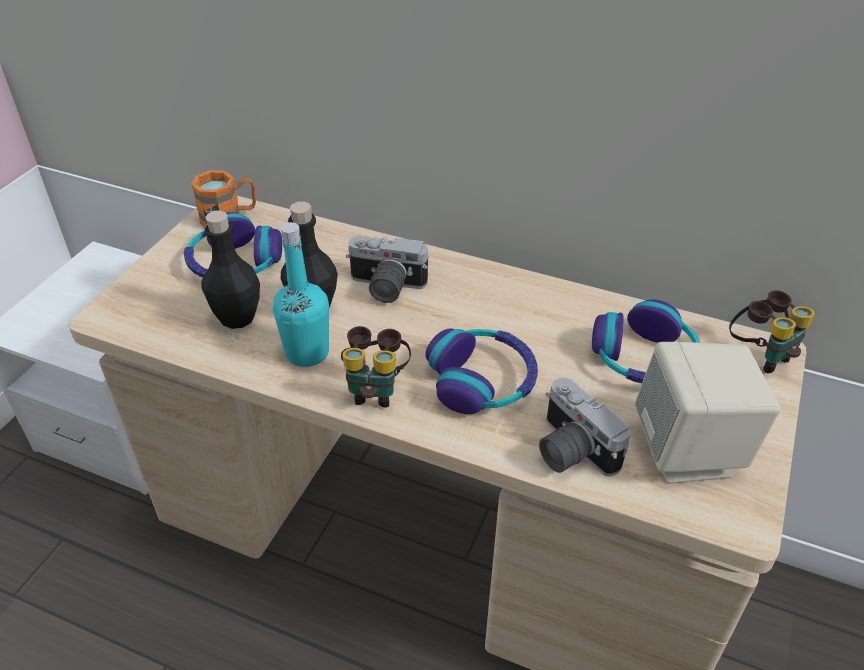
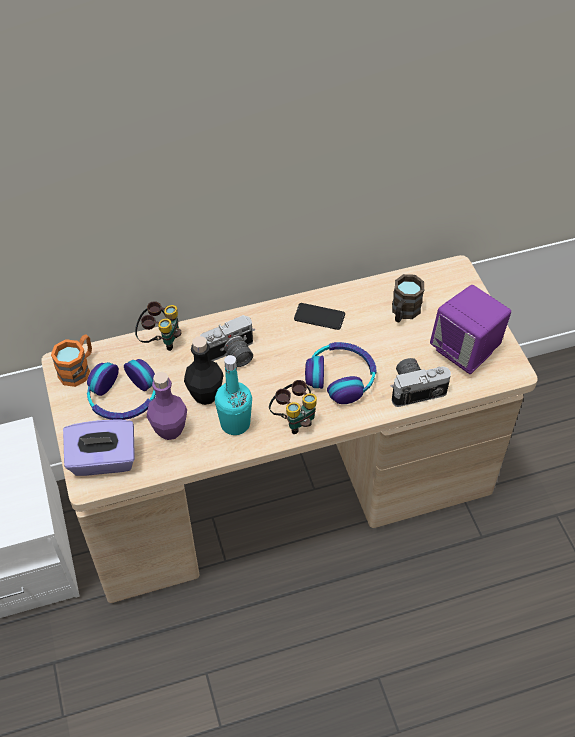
camera: 40 degrees left, 10 degrees up
(143, 305) = (103, 461): none -> purple tissue box
(237, 317) = (170, 429): black bottle -> purple bottle
(529, 305) = (319, 317): none -> phone
(569, 450) = (415, 387): camera -> camera turned 150 degrees clockwise
(644, 358) = (403, 312): headphones -> brown mug
(689, 451) = (465, 351): beige speaker -> purple speaker
(760, 354) = (452, 275): binoculars -> binoculars (161, 340)

